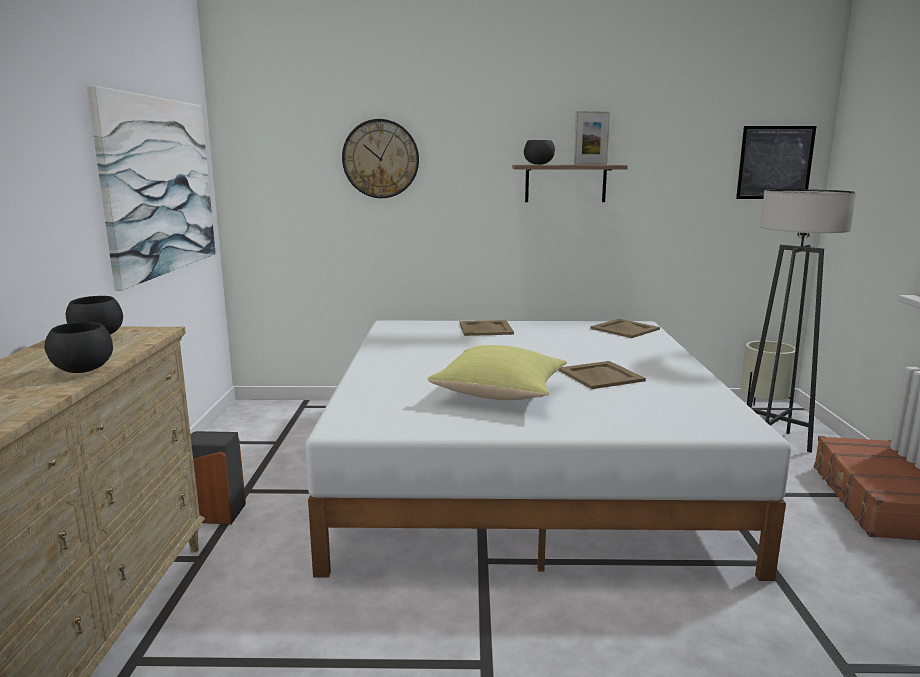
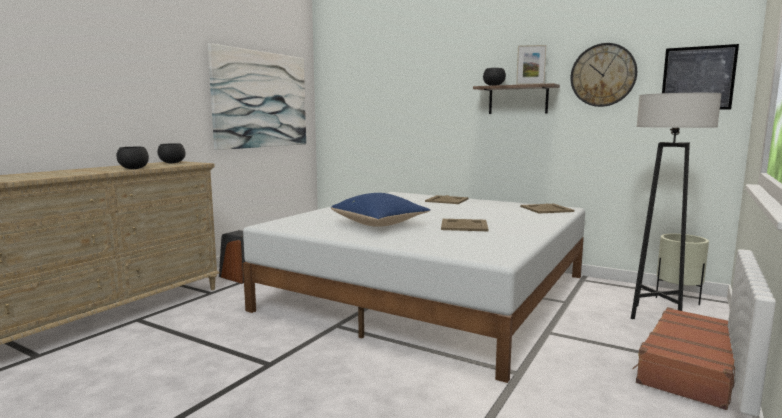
camera: 30 degrees right, 5 degrees down
(380, 159) = (400, 86): wall clock -> wall clock (603, 75)
(501, 394) = (380, 225): yellow pillow -> blue pillow

